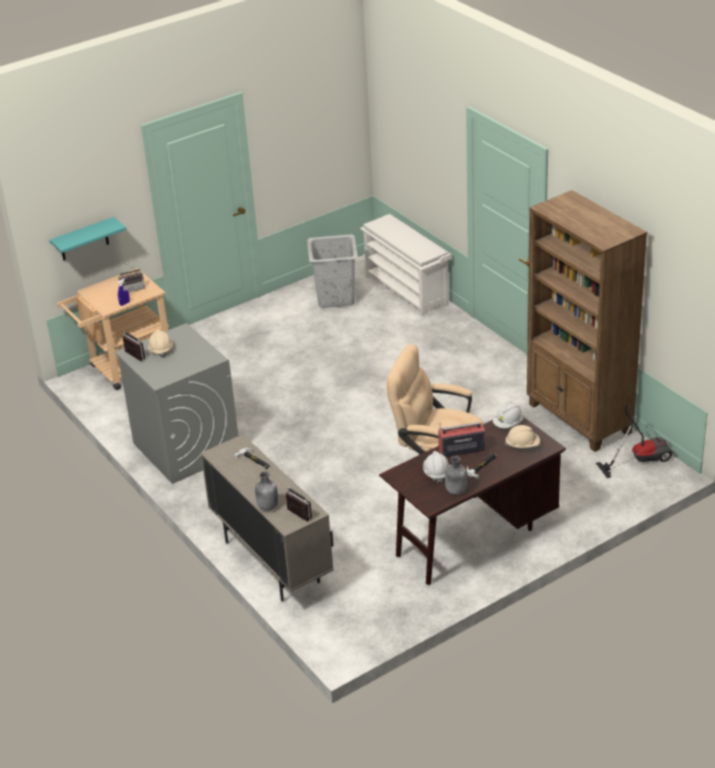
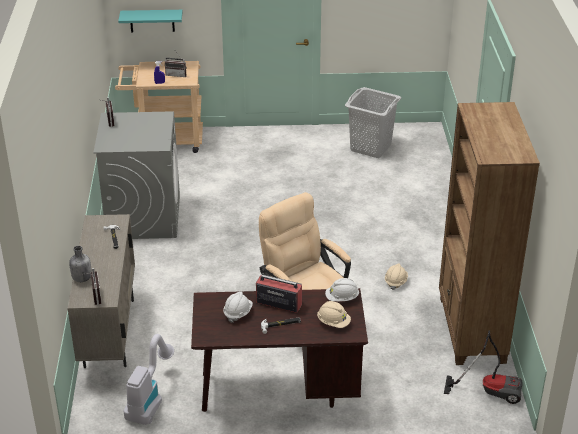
camera: 30 degrees right, 0 degrees up
(161, 350) = (132, 124): beige hard hat -> beige hard hat (395, 282)
(372, 598) = (149, 399): none -> vacuum cleaner
(407, 290) = (434, 163): white shoe rack -> none
(456, 491) = (236, 335): grey bottle -> none

